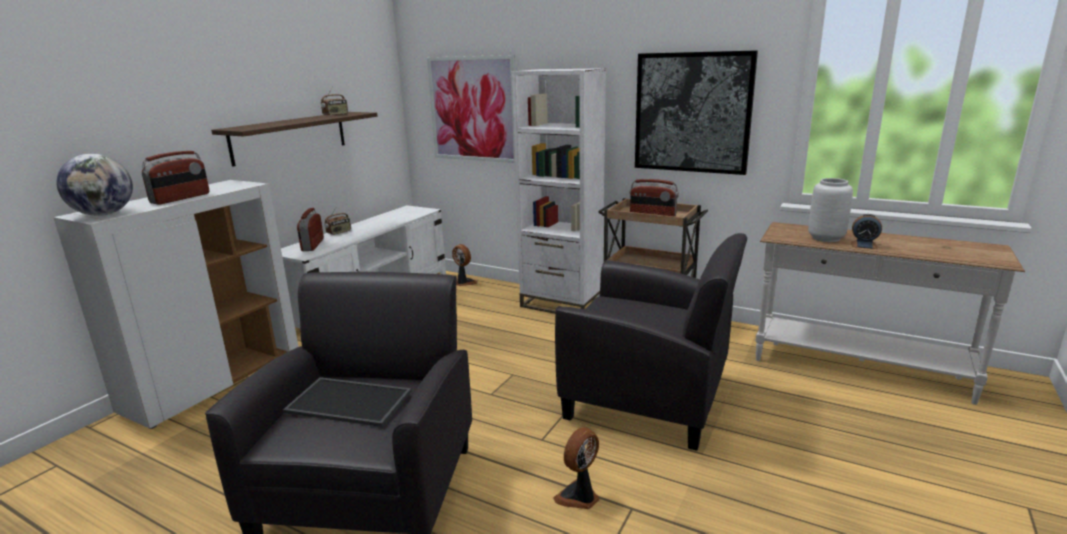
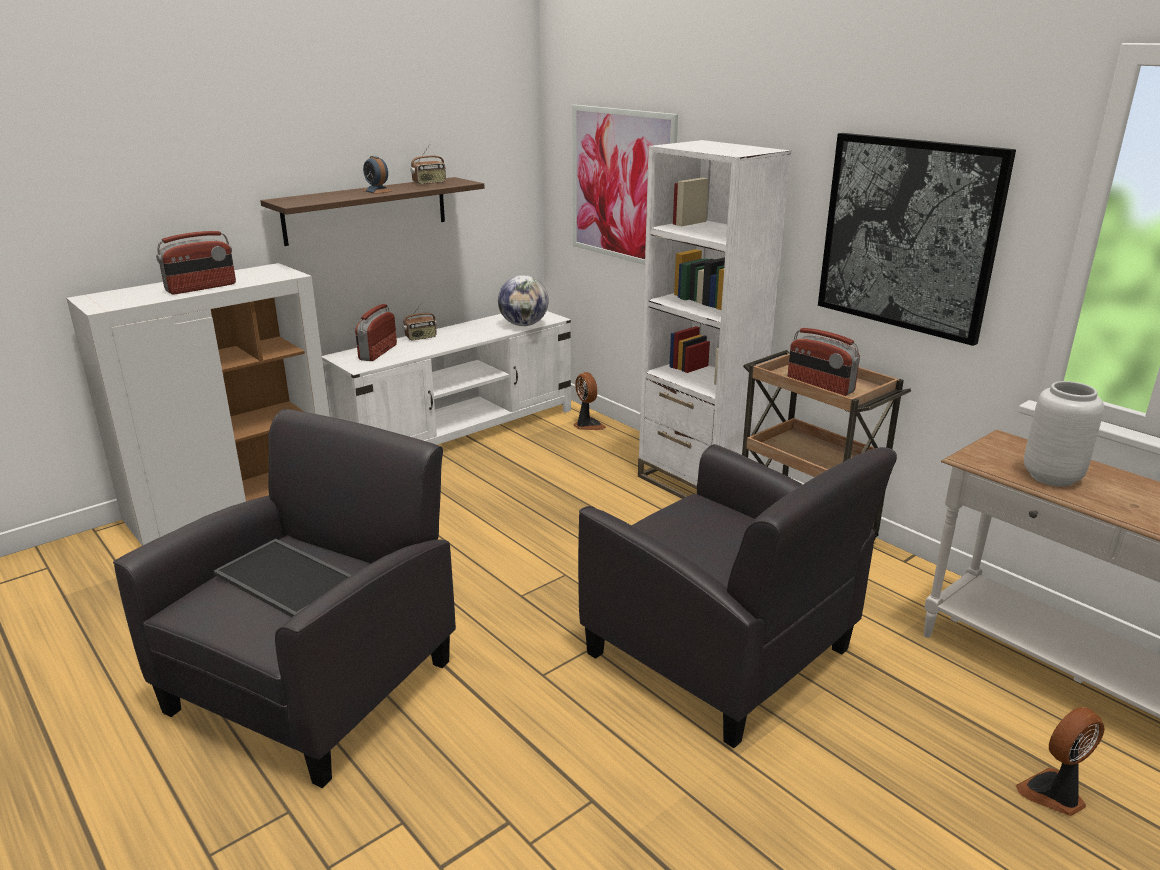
camera: 20 degrees right, 5 degrees up
(104, 214) = (111, 302): globe -> globe (524, 325)
(579, 497) = (538, 765): fan -> fan (1054, 795)
(864, 245) = (1103, 502): alarm clock -> alarm clock (377, 191)

